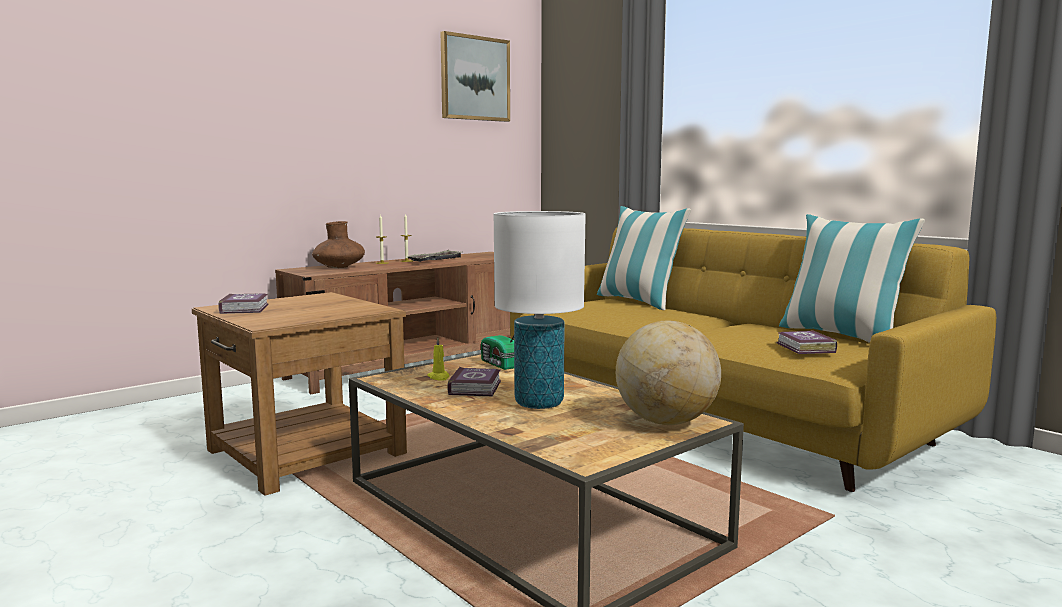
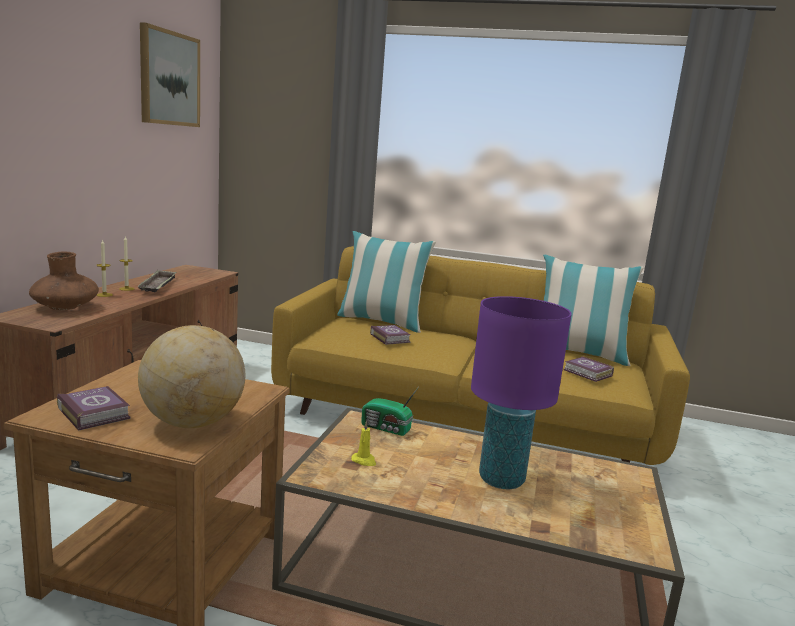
camera: 35 degrees left, 5 degrees up
(476, 387) = (419, 469): book -> book (390, 338)
(538, 403) = (501, 479): white table lamp -> purple table lamp
(666, 422) = (616, 480): globe -> globe (193, 423)

